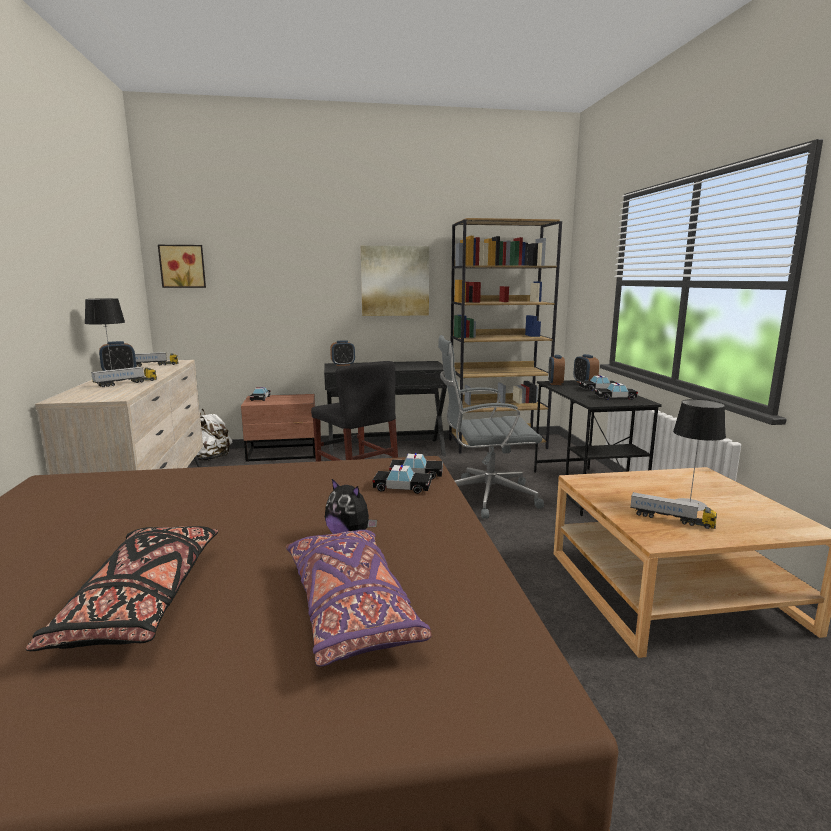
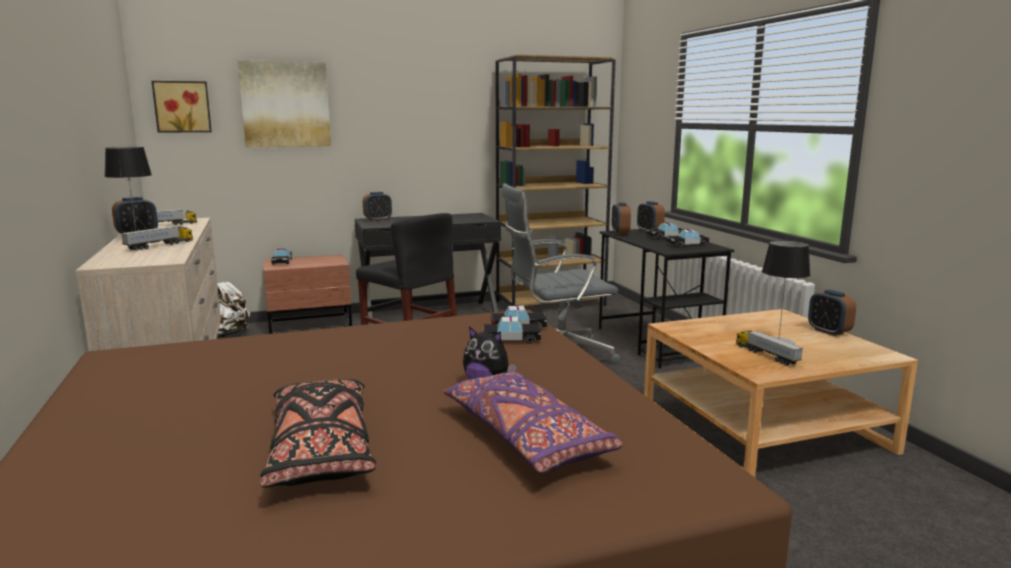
camera: 10 degrees left, 0 degrees up
(395, 281) = (433, 123): picture -> picture (285, 104)
(671, 519) = (766, 355): toy truck -> toy truck turned 135 degrees counterclockwise
(749, 496) = (829, 331): none -> alarm clock

